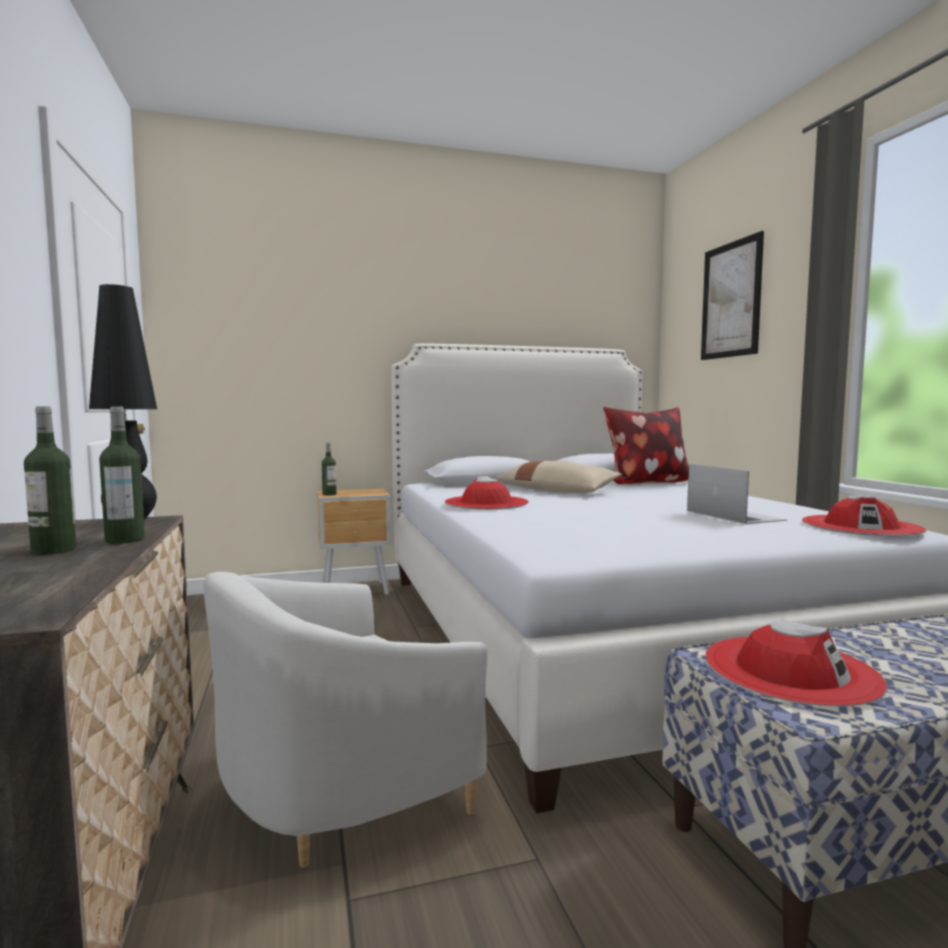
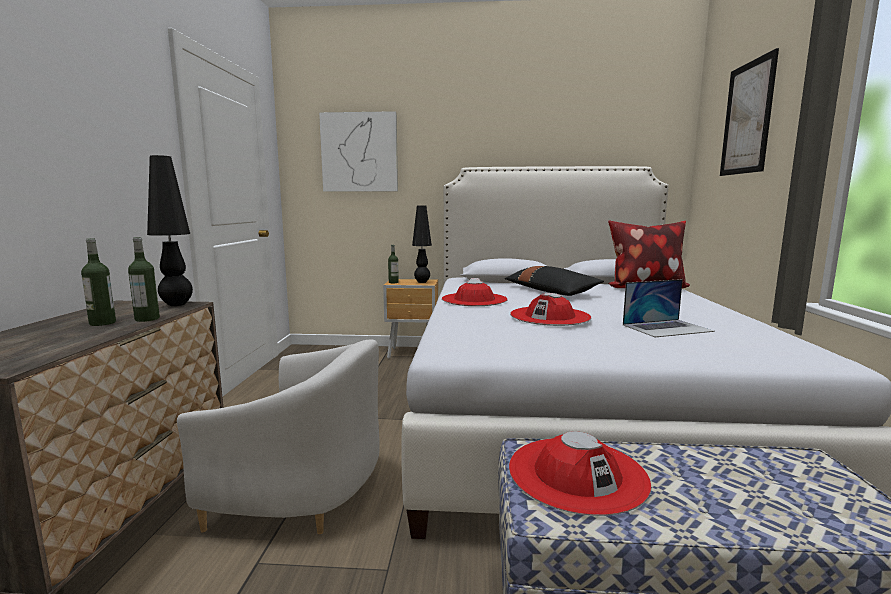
camera: 20 degrees right, 5 degrees up
(271, 319) = (359, 152): none -> picture
(340, 790) = (302, 493): white armchair -> white armchair turned 150 degrees counterclockwise
(368, 492) = (422, 282): none -> black table lamp
(556, 490) = (550, 291): beige pillow -> black pillow
(734, 515) = (667, 328): laptop -> laptop turned 75 degrees clockwise
(861, 526) = (777, 351): red hat -> red hat (550, 316)

